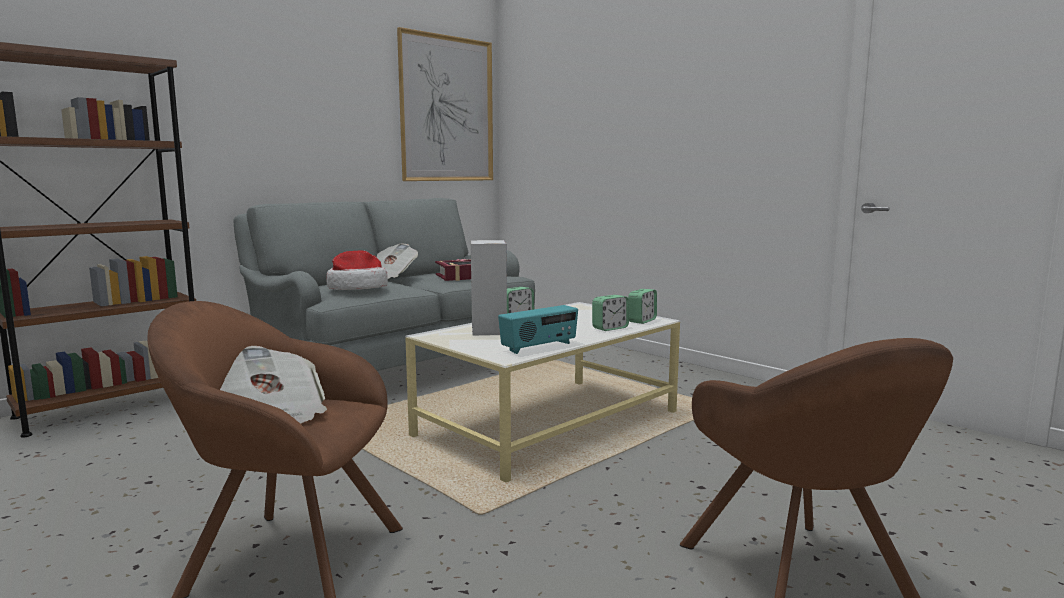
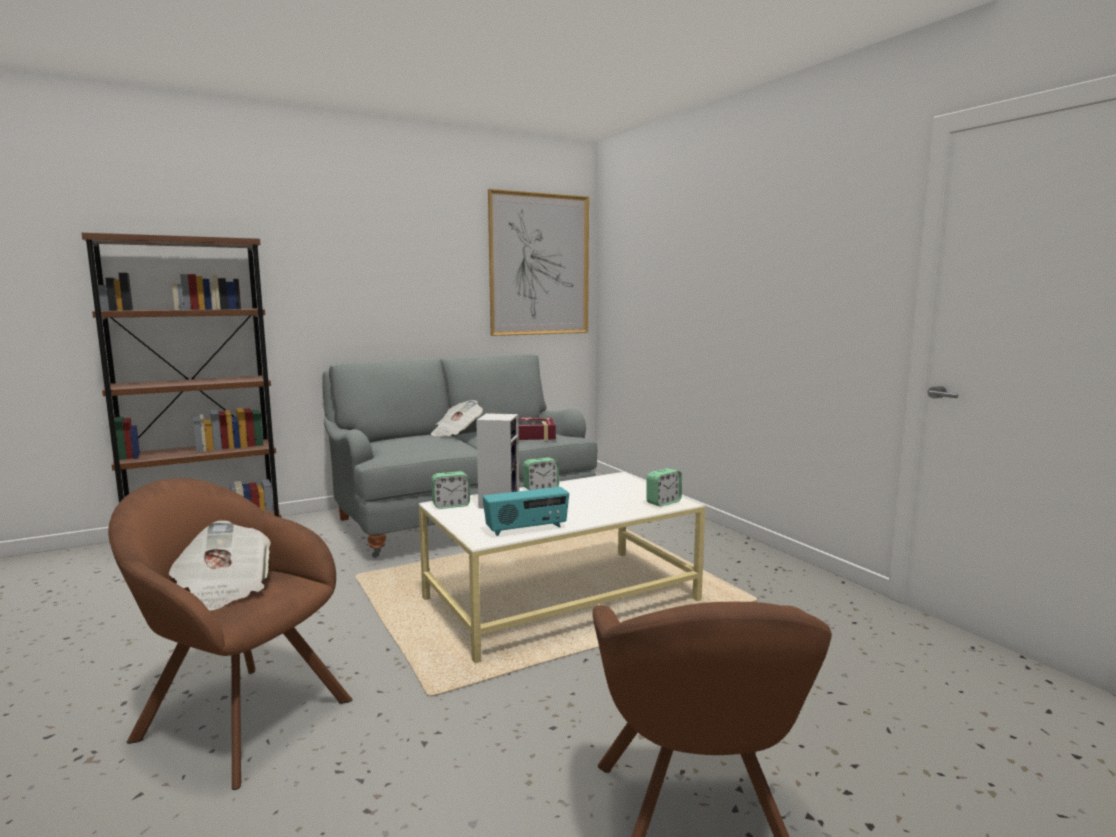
camera: 15 degrees right, 0 degrees up
(357, 288) = (410, 446): hat -> none
(610, 328) = (620, 510): alarm clock -> alarm clock (451, 505)

